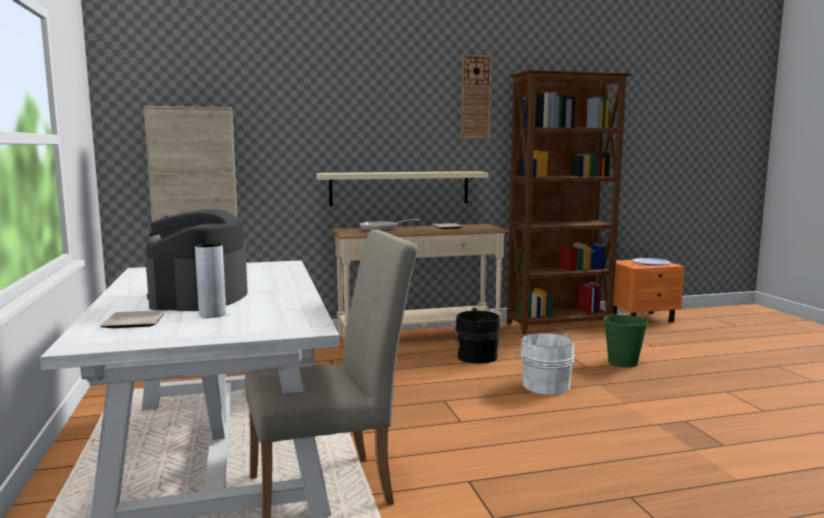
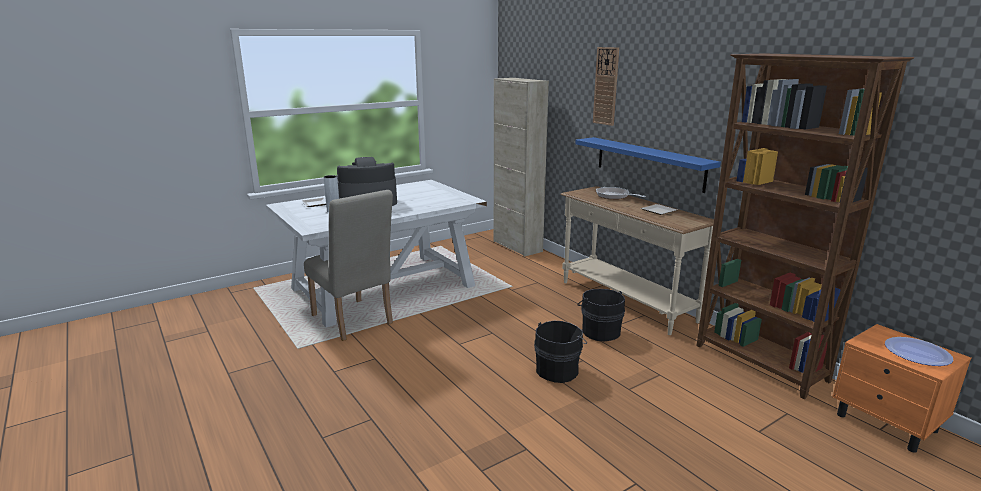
camera: 70 degrees right, 10 degrees up
(400, 188) = (649, 163): beige shelf -> blue shelf
(475, 97) = (727, 78): wall clock -> wall clock (606, 86)
(544, 385) = (558, 370): white bucket -> black bucket
(623, 362) = (668, 410): green bucket -> none

